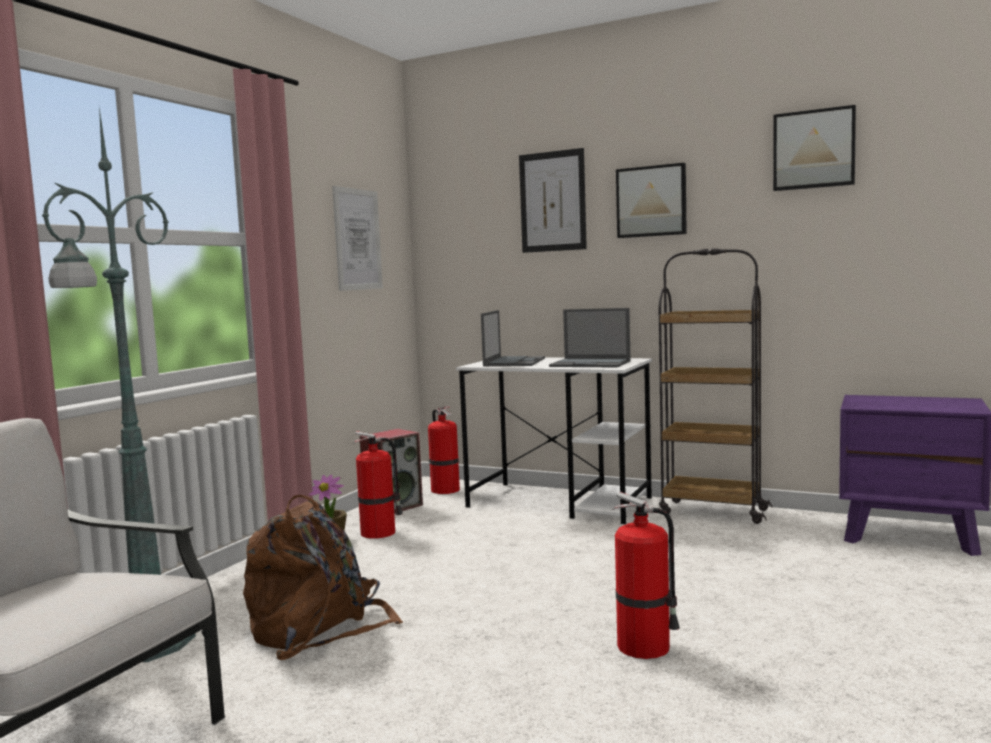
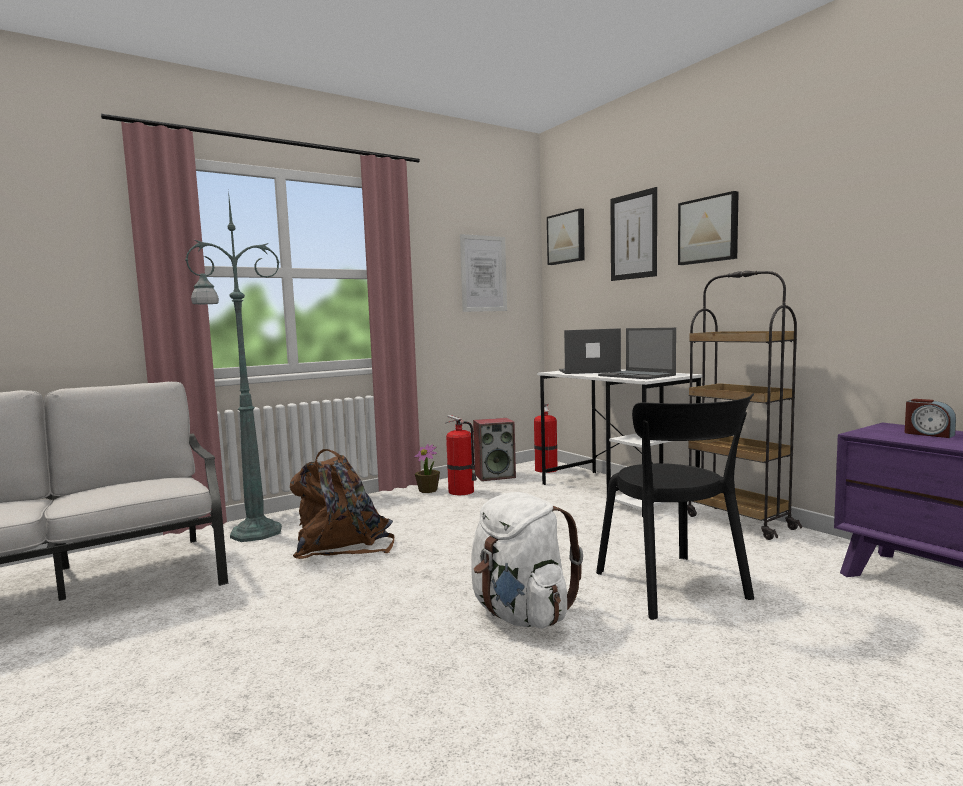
camera: 30 degrees right, 0 degrees up
(514, 362) = (588, 371): laptop -> laptop turned 135 degrees counterclockwise
(646, 647) = (521, 614): fire extinguisher -> white backpack
(744, 585) = (674, 588): none -> black chair
(814, 149) = (861, 163): picture -> picture (567, 238)
(900, 401) = (928, 434): none -> alarm clock

